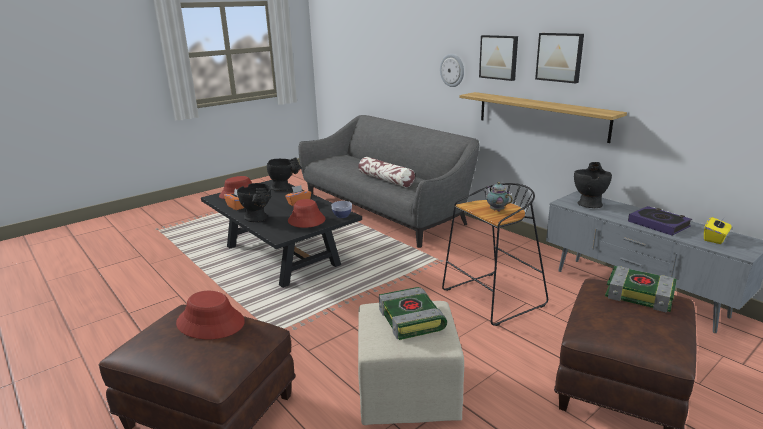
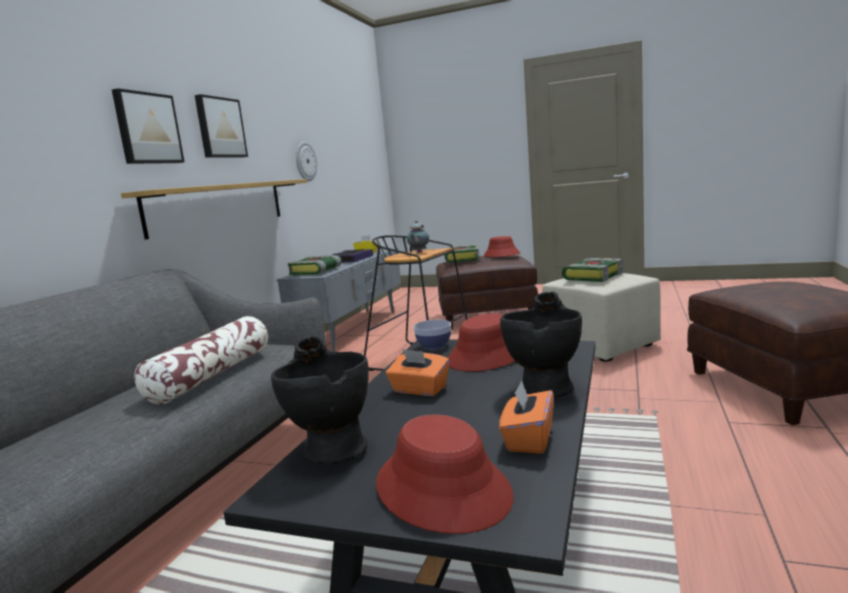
camera: 120 degrees left, 10 degrees down
(211, 322) = (768, 292): red hat -> red hat (501, 255)
(452, 70) = (58, 157): wall clock -> wall clock (305, 161)
(588, 203) = (316, 272): black vase -> book

